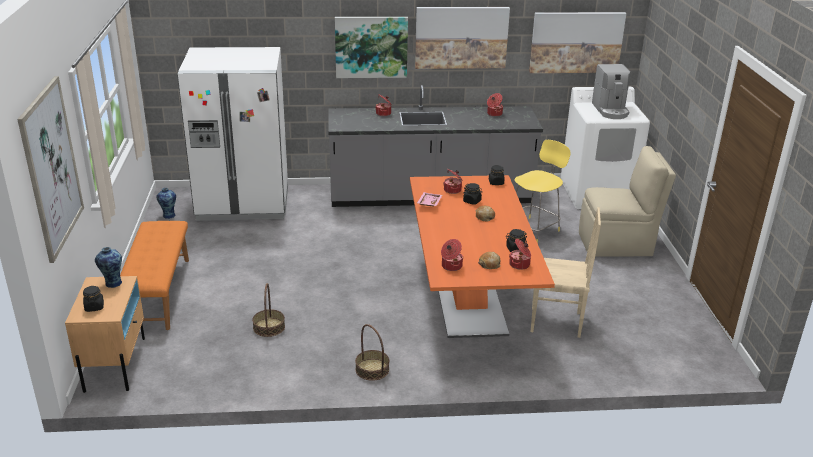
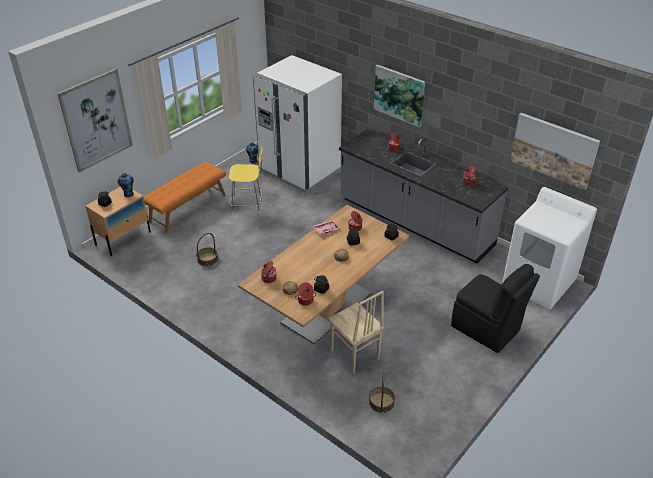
camera: 45 degrees right, 10 degrees up
(372, 369) = (219, 315): basket -> basket (381, 402)
(461, 37) = (462, 111): picture -> none
(469, 301) = (327, 308): orange dining table -> beige dining table
(534, 230) = (445, 285): yellow stool -> yellow stool (248, 206)
(610, 110) = (552, 220): coffee machine -> none
(617, 244) = (486, 329): beige chair -> black chair

